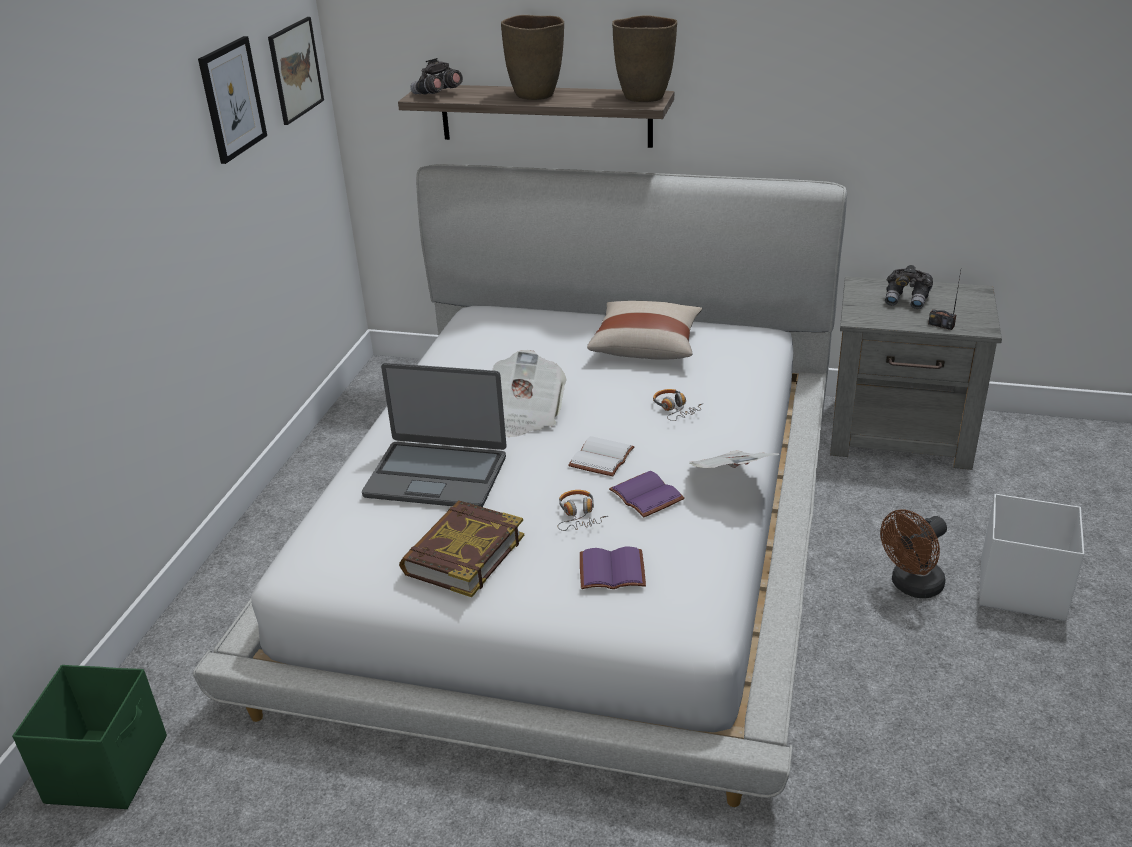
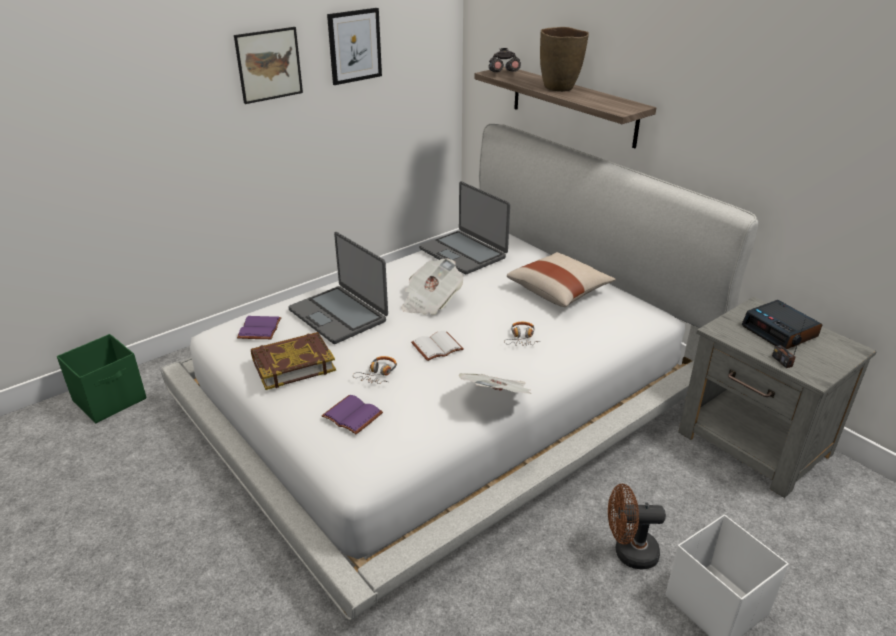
camera: 35 degrees right, 0 degrees up
(295, 70) = (425, 39): picture -> picture (269, 65)
(485, 345) = (463, 253): none -> laptop
(644, 97) = (626, 106): brown vase -> none
(648, 495) = (432, 382): purple book -> purple book (261, 329)
(907, 299) = (780, 332): grey binoculars -> alarm clock

